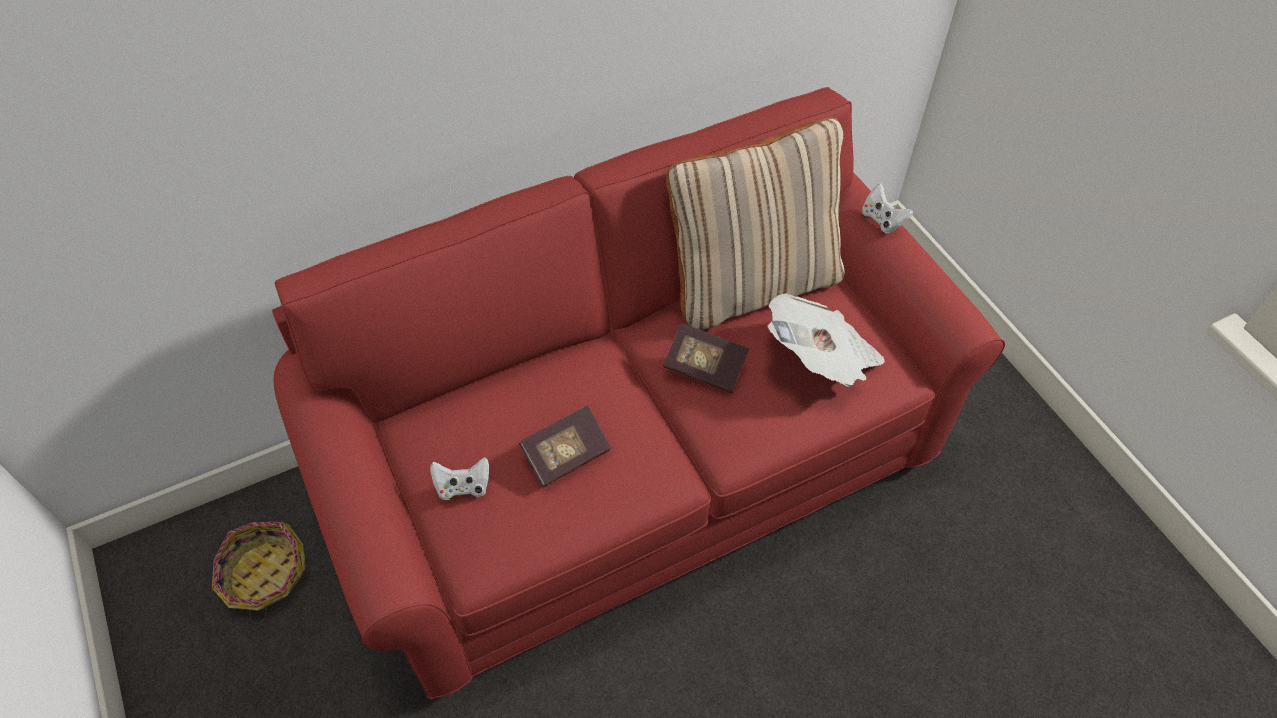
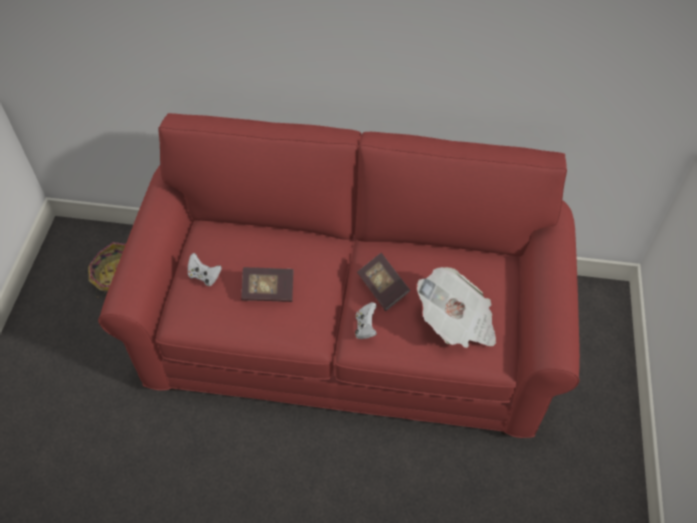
camera: 35 degrees right, 0 degrees up
(752, 283) = (454, 255): beige pillow -> none
(882, 220) = (559, 259): white game controller -> white game controller (365, 327)

